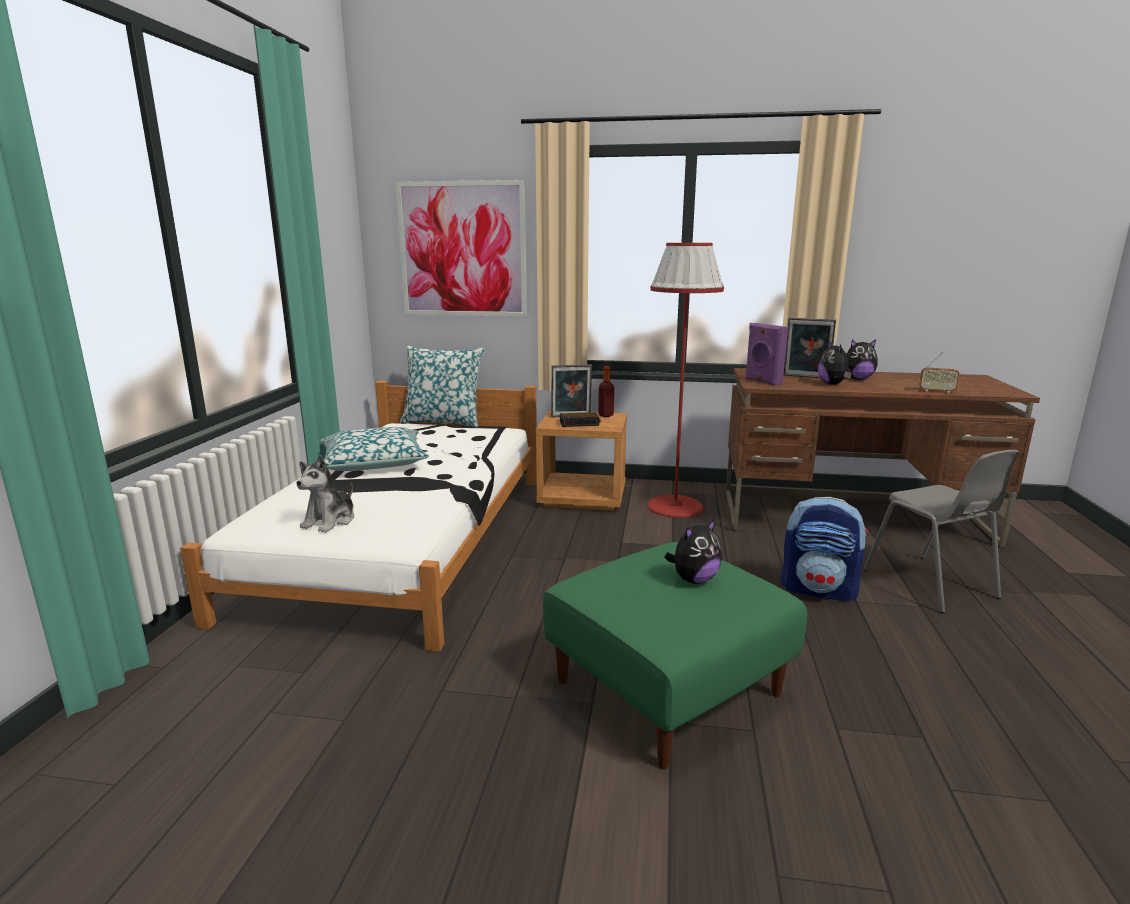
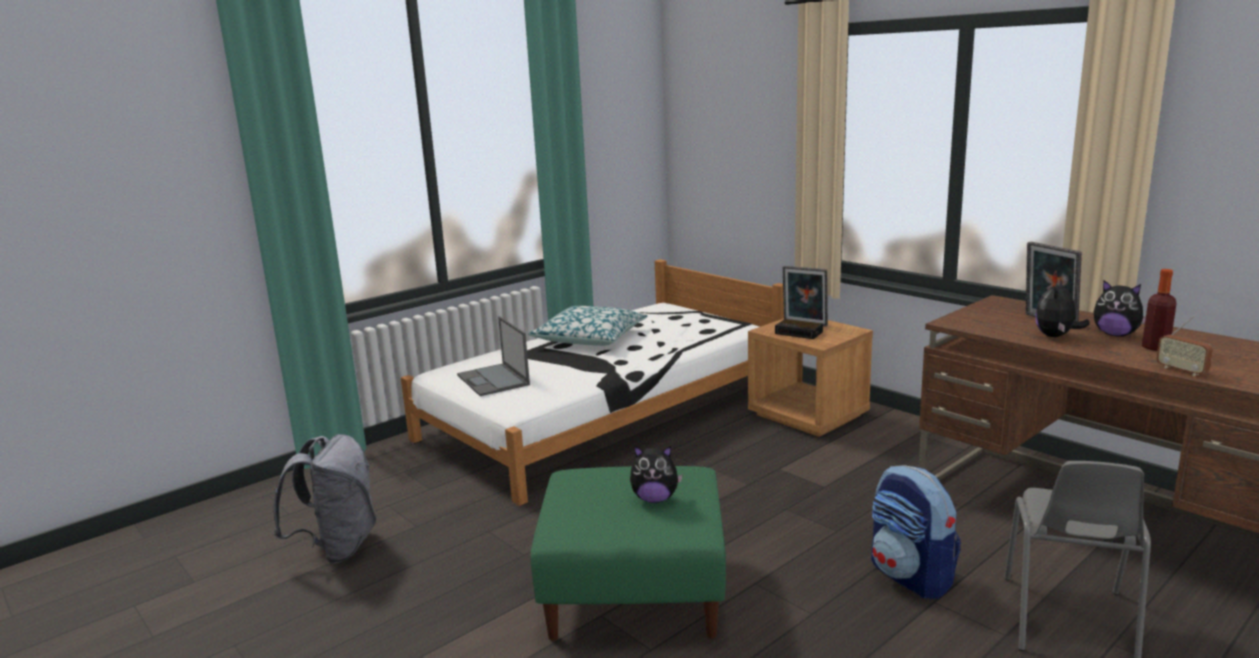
camera: 40 degrees right, 0 degrees up
(263, 794) = (337, 548): none -> grey backpack
(330, 521) = (493, 380): plush toy -> laptop
(443, 422) = (706, 309): pillow -> none
(462, 250) = (741, 133): picture -> none
(605, 415) = (844, 328): bottle -> bottle (1155, 347)
(675, 506) = (893, 449): red floor lamp -> none
(762, 381) = (972, 318): purple speaker -> none

